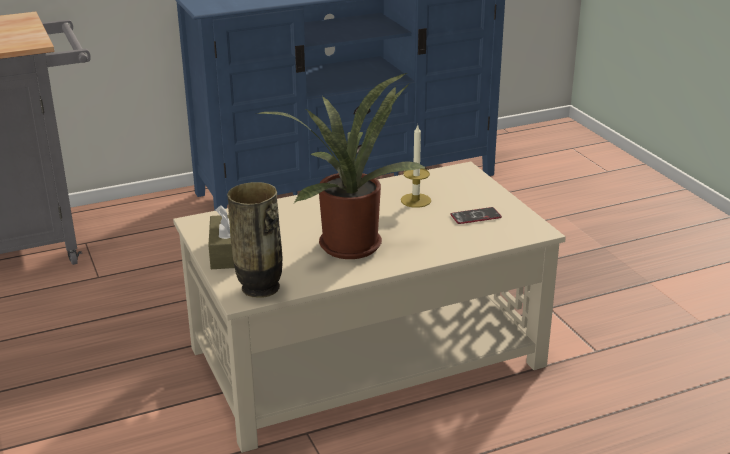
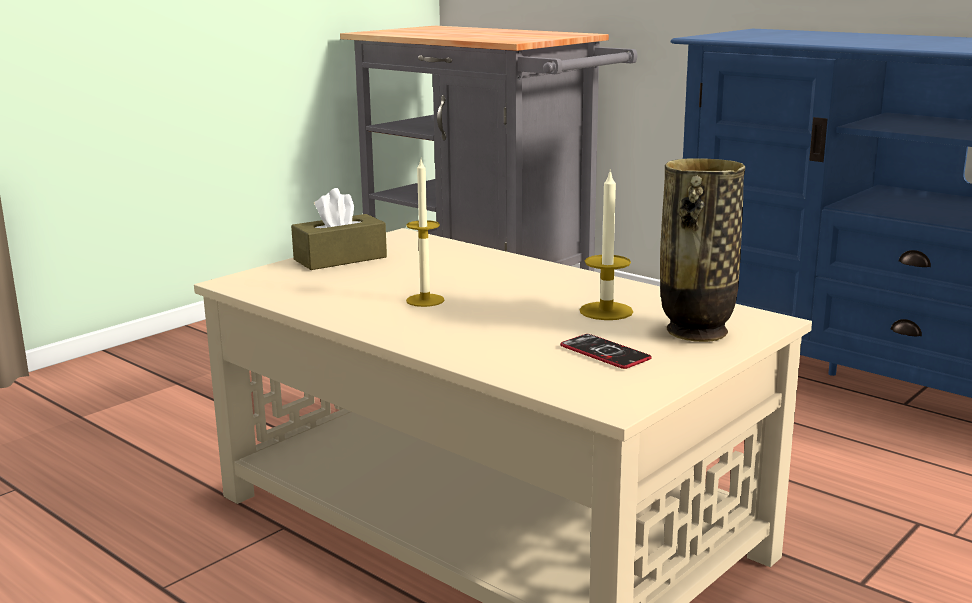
camera: 65 degrees right, 10 degrees down
(260, 289) = (262, 285): vase -> vase (695, 332)
(349, 242) = (425, 300): potted plant -> candle

